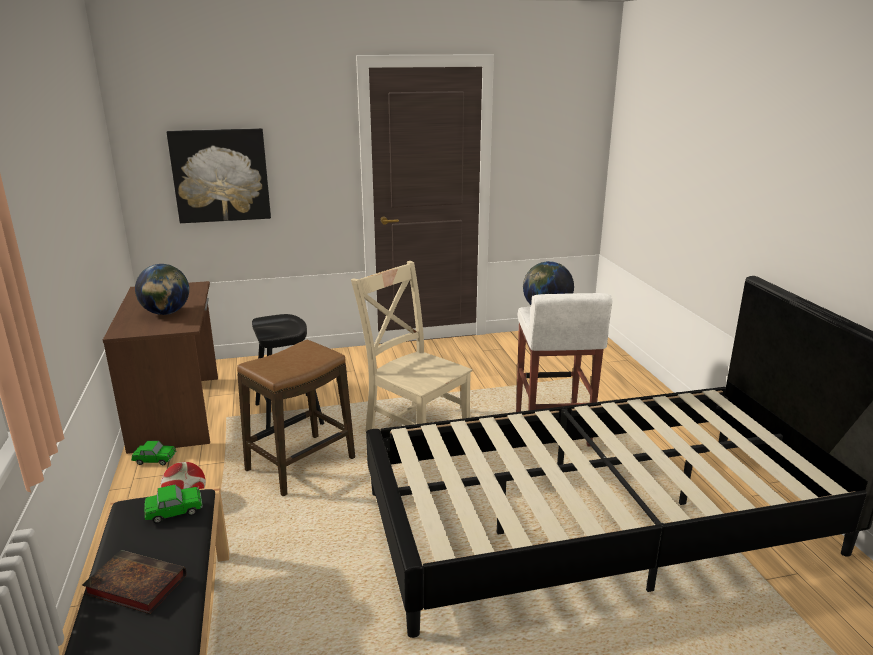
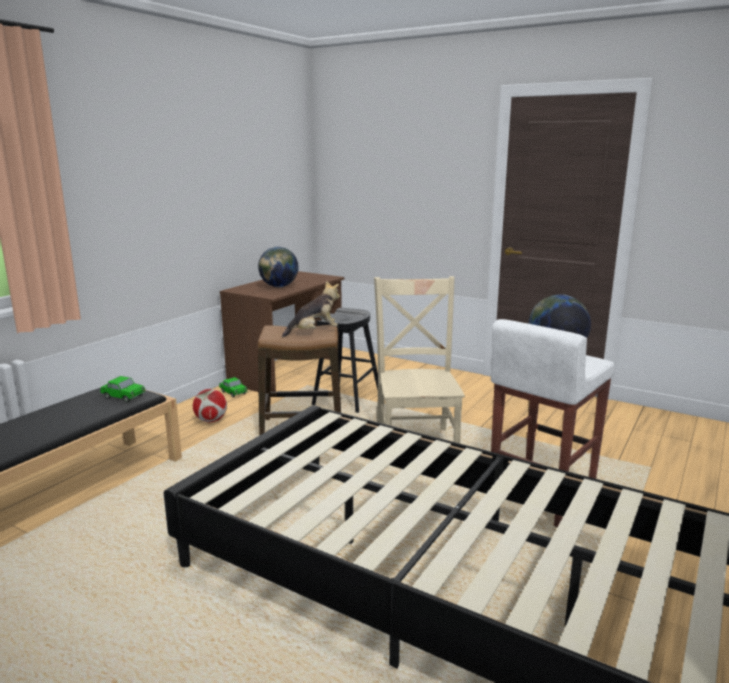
camera: 45 degrees right, 5 degrees down
(133, 585) = (43, 419): book -> none
(221, 175) = (379, 193): picture -> none
(306, 355) = (314, 332): none -> plush toy

